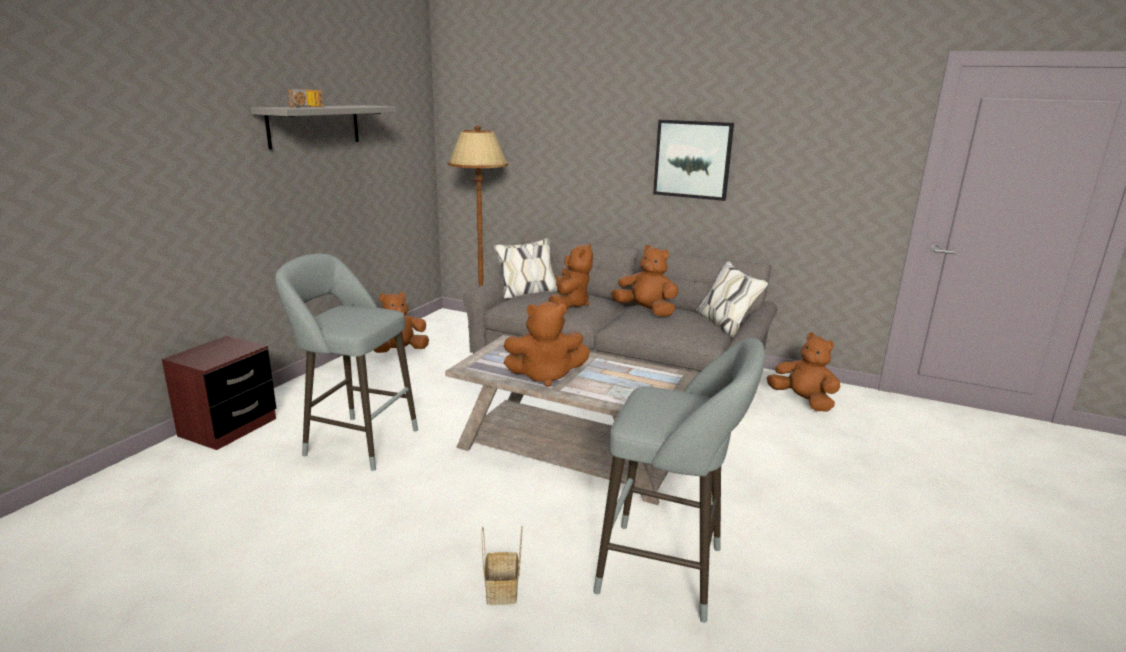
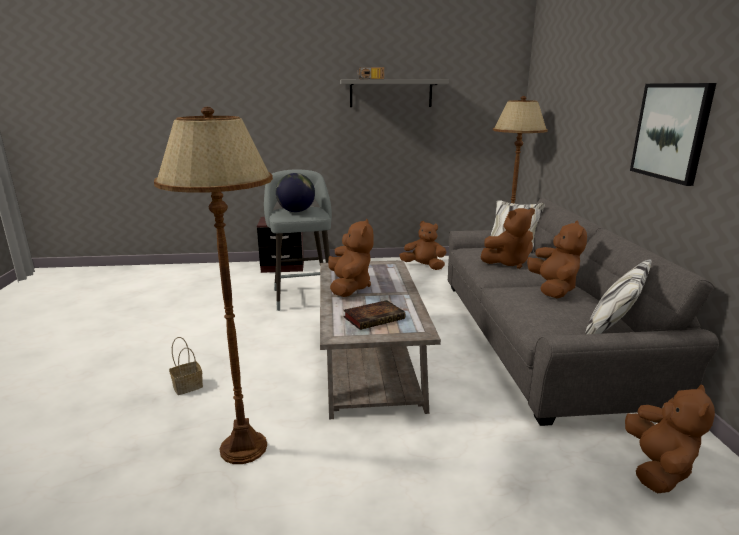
camera: 60 degrees right, 0 degrees up
(355, 317) = (296, 211): none -> globe
(545, 376) = (349, 287): brown plush toy -> brown plush toy turned 150 degrees counterclockwise
(635, 385) = (375, 317): none -> book
(669, 572) = (243, 447): grey stool -> brown floor lamp

